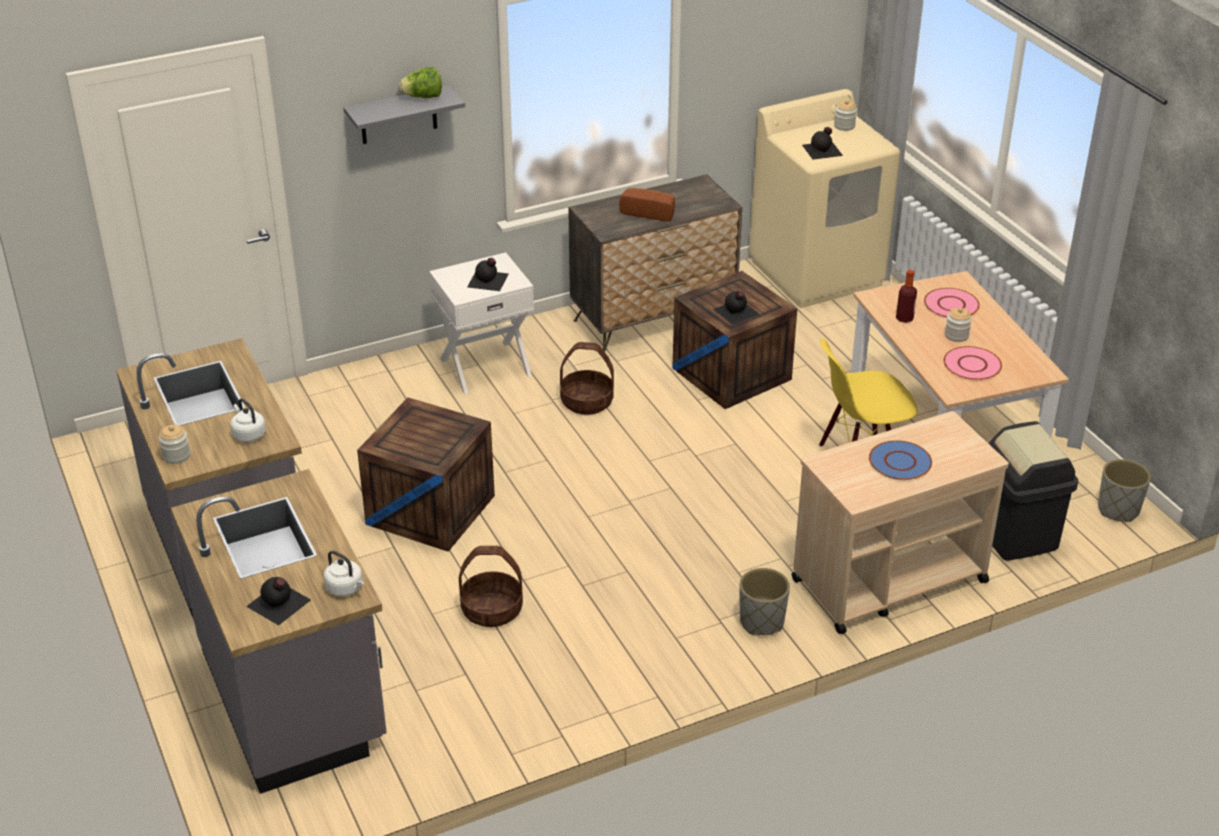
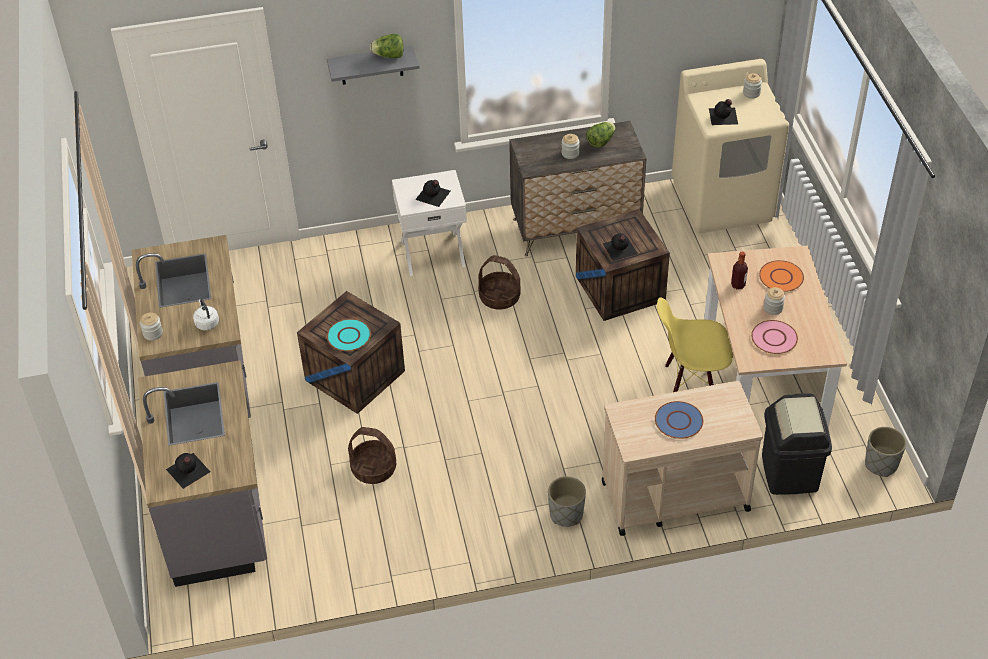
camera: 15 degrees right, 10 degrees up
(346, 588) = (236, 466): white kettle -> none
(429, 444) = (349, 336): none -> turquoise plate
(649, 212) = (570, 153): bread -> jar
(681, 197) = (601, 141): none -> lettuce
(951, 305) = (781, 277): pink plate -> orange plate

